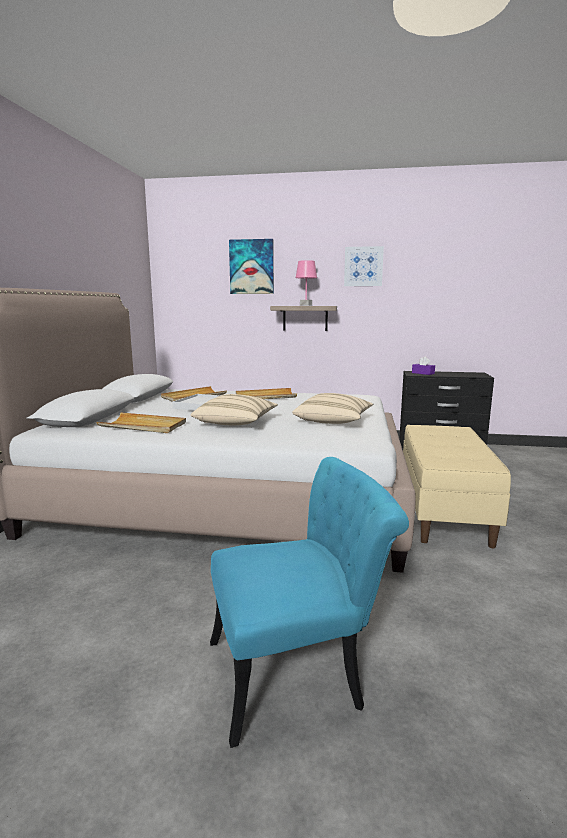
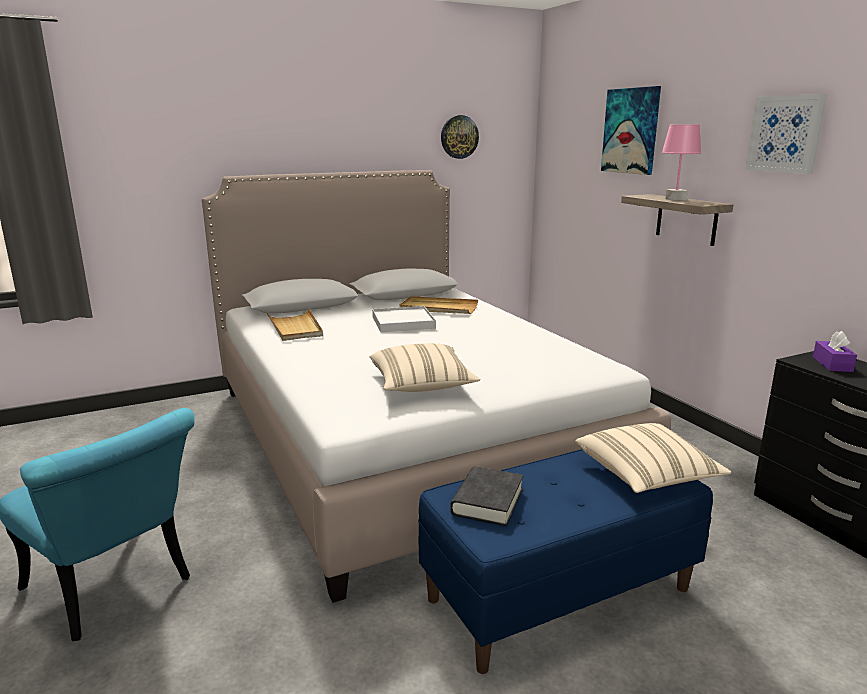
camera: 55 degrees right, 5 degrees up
(118, 268) = (459, 137): none -> wall clock
(236, 423) = (349, 351): beige pillow -> beige pillow (646, 476)
(265, 397) = (494, 330): beige tray -> none
(443, 510) = (559, 593): beige bench -> blue bench
(449, 458) = (487, 501): none -> black book

